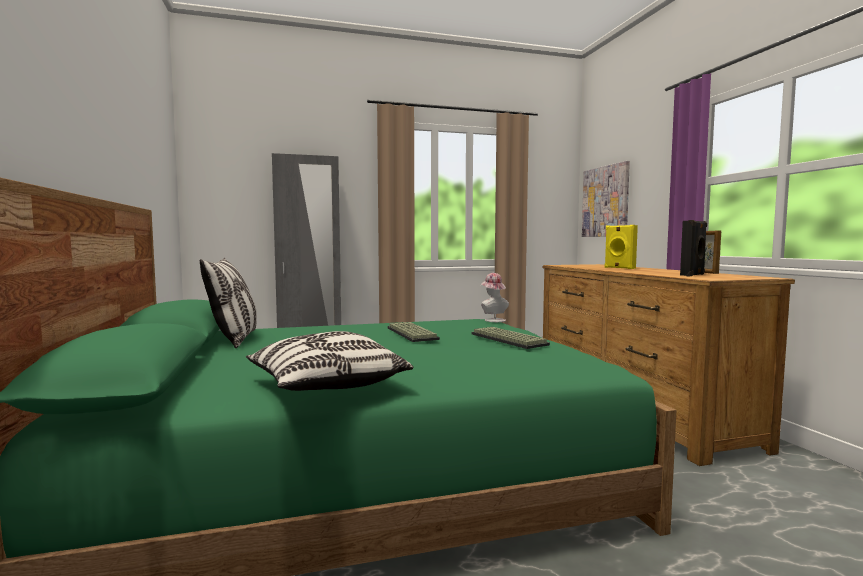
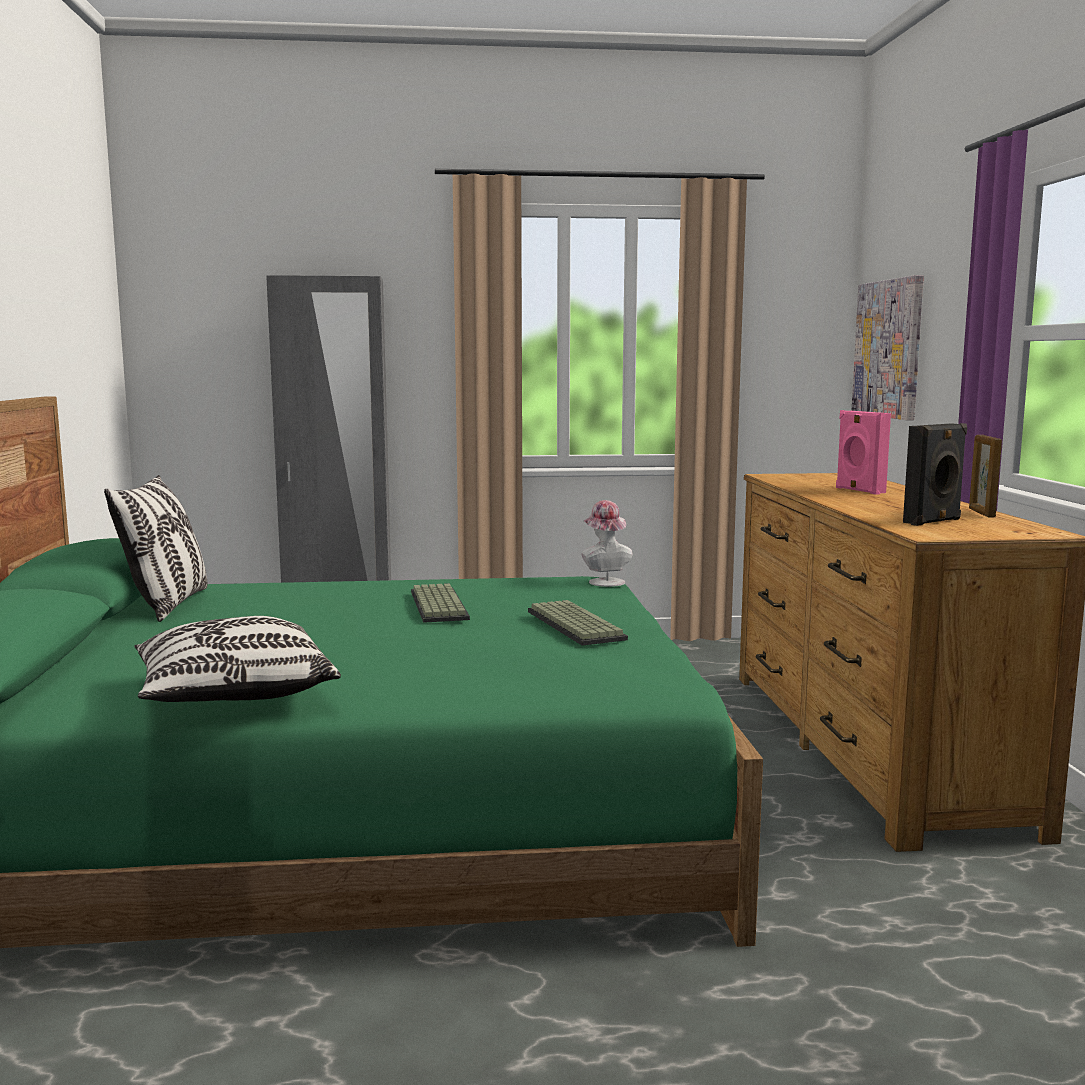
camera: 10 degrees right, 5 degrees up
(619, 268) = (858, 490): yellow speaker -> pink speaker

